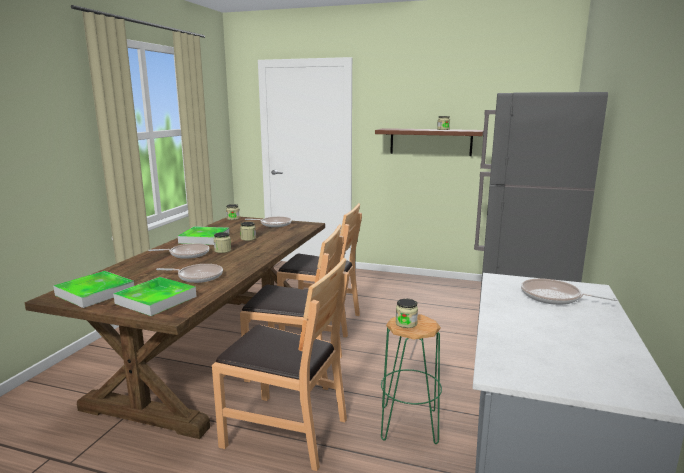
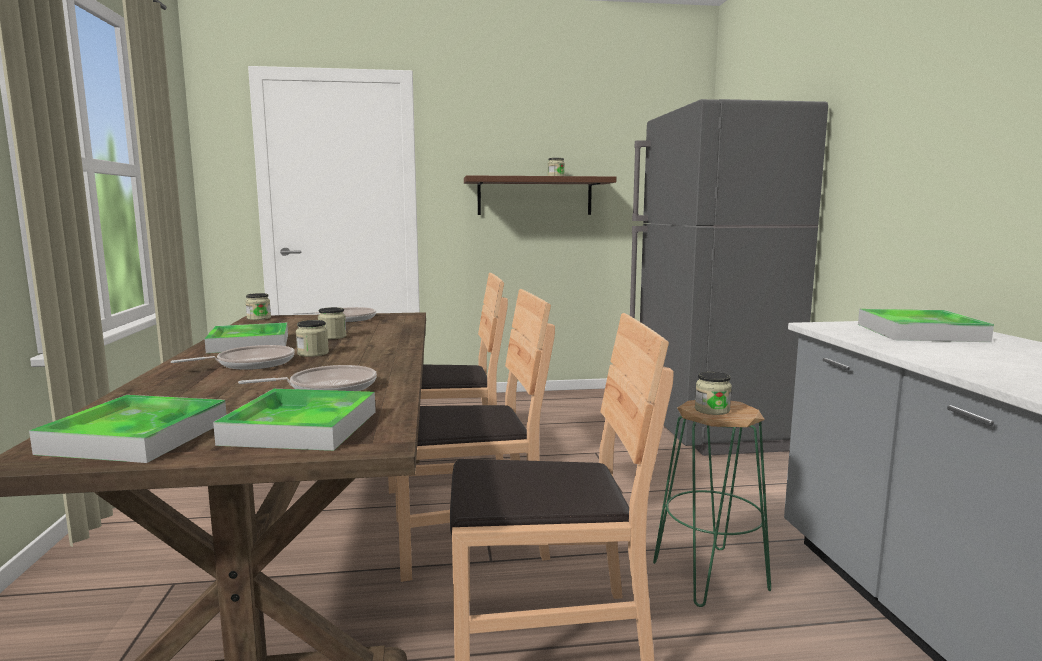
camera: 25 degrees left, 5 degrees down
(554, 297) = (919, 332): frying pan -> tray

